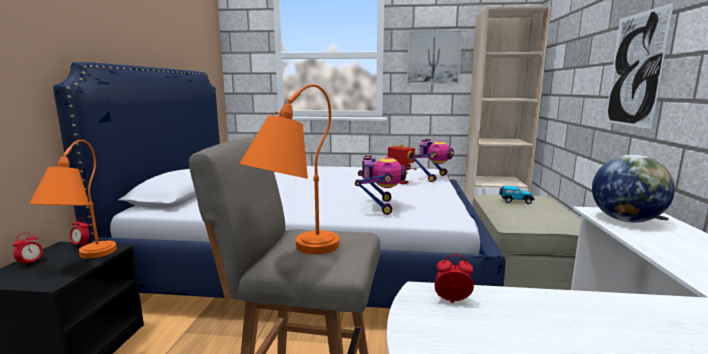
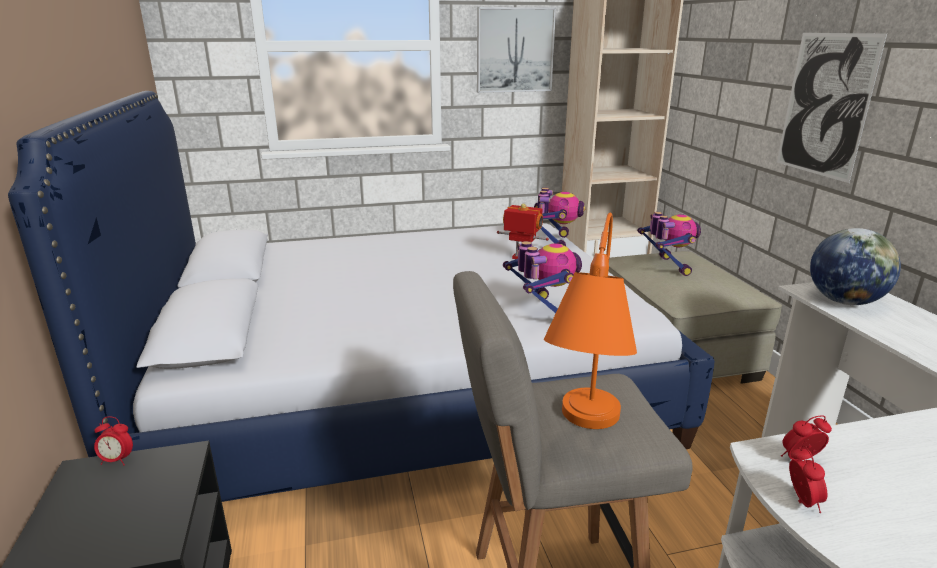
camera: 20 degrees left, 10 degrees up
(31, 263) = (67, 516): alarm clock -> alarm clock (801, 502)
(82, 261) = (159, 490): orange table lamp -> none
(515, 201) = (667, 266): toy car -> toy robot

